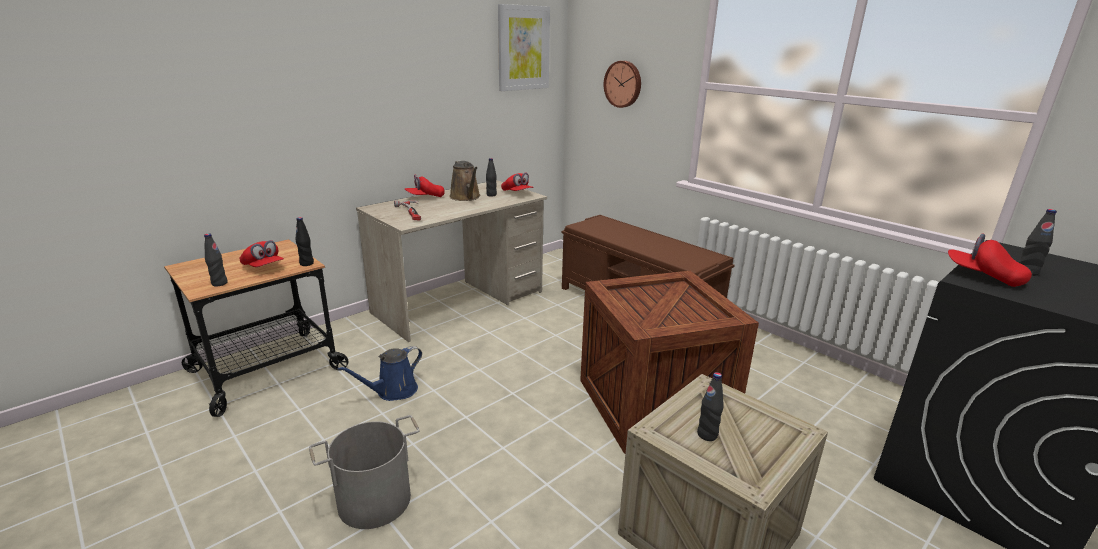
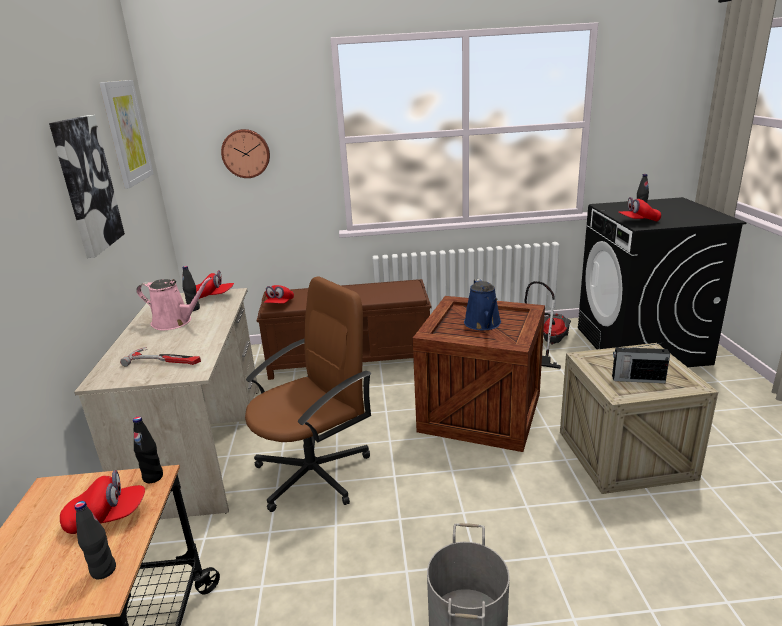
camera: 50 degrees left, 0 degrees up
(393, 391) = (306, 556): blue watering can -> blue watering can (483, 324)
(425, 197) = (129, 342): red cap -> red cap (279, 304)
(443, 77) = (86, 185): none -> picture
(466, 197) = (175, 322): brown watering can -> pink watering can
(479, 356) = (314, 473): none -> brown office chair
(707, 435) = (637, 379): black bottle -> radio
(850, 403) = (548, 343): none -> vacuum cleaner

